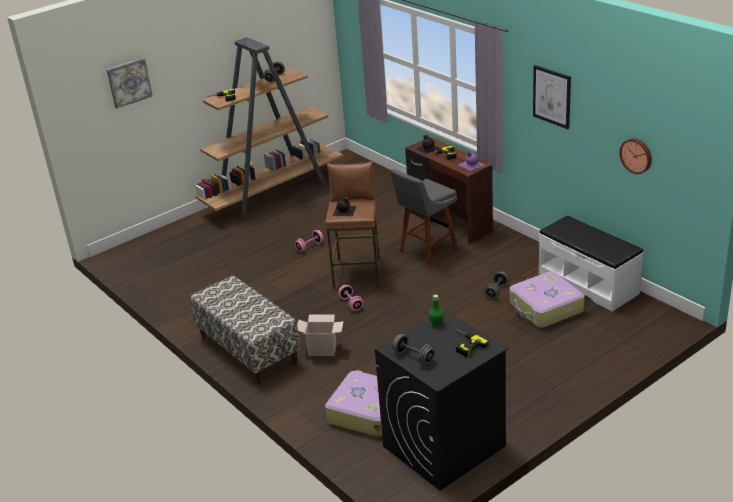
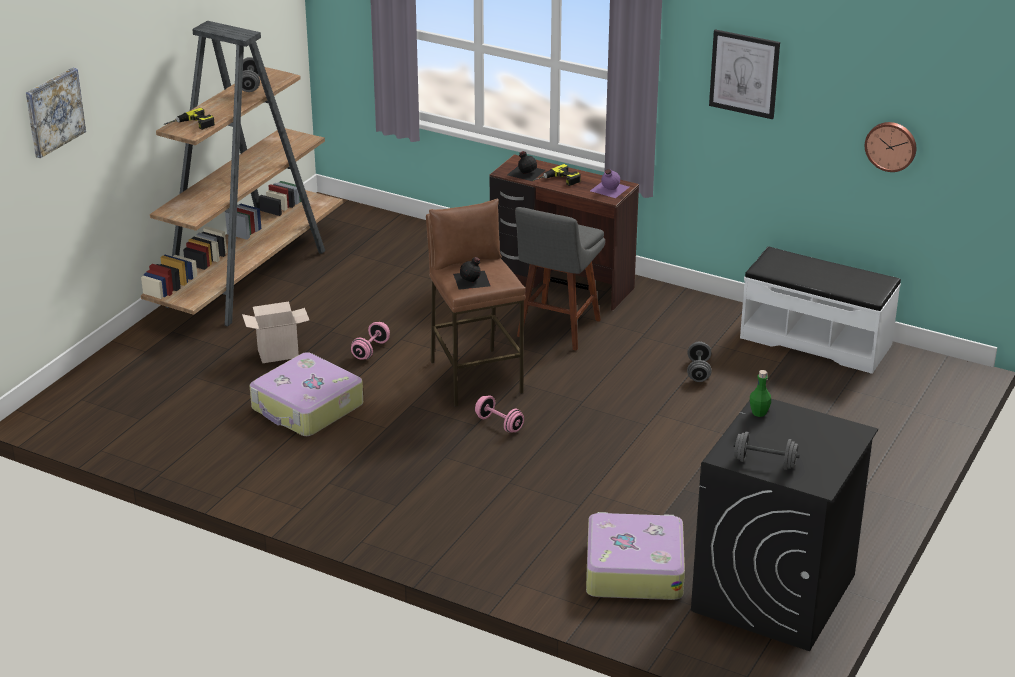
camera: 25 degrees left, 0 degrees up
(248, 350) = (389, 518): bench -> none
(323, 350) = (505, 496): cardboard box -> cardboard box (279, 353)
(464, 344) = (818, 434): power drill -> none
(545, 308) = (782, 384): suitcase -> suitcase (307, 408)

